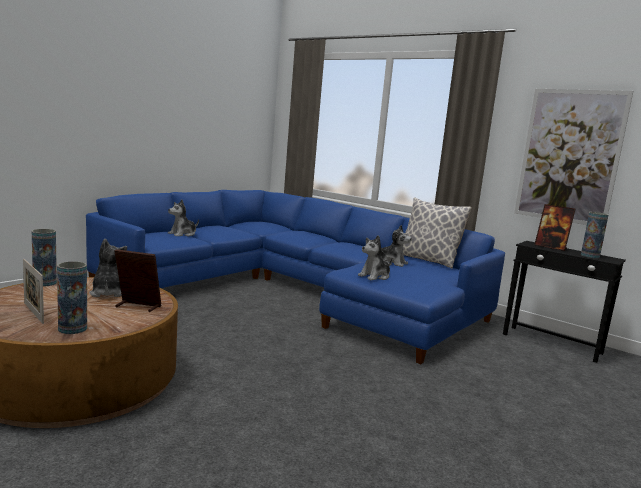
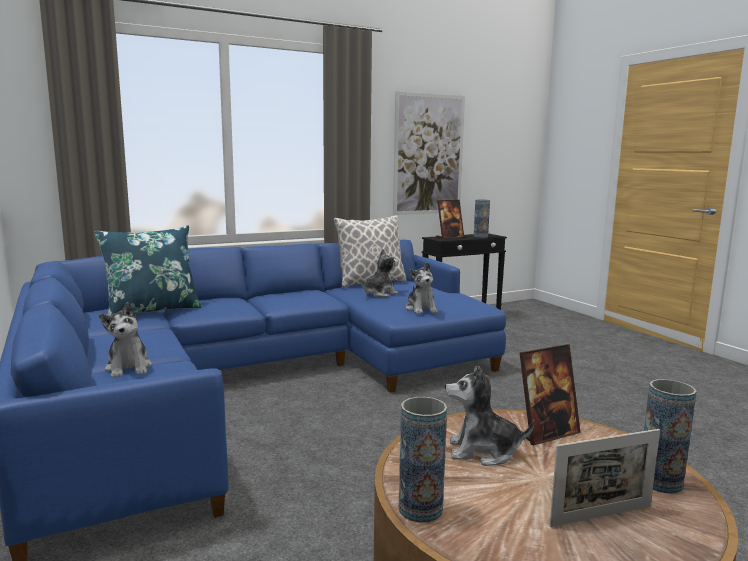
camera: 65 degrees left, 0 degrees up
(137, 306) = (546, 433): picture frame -> picture frame turned 150 degrees counterclockwise
(276, 228) = (152, 310): none -> blue pillow

